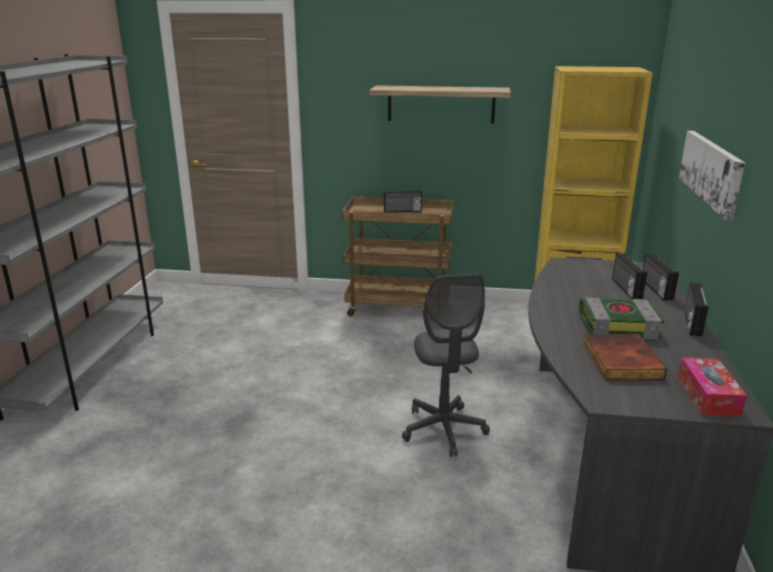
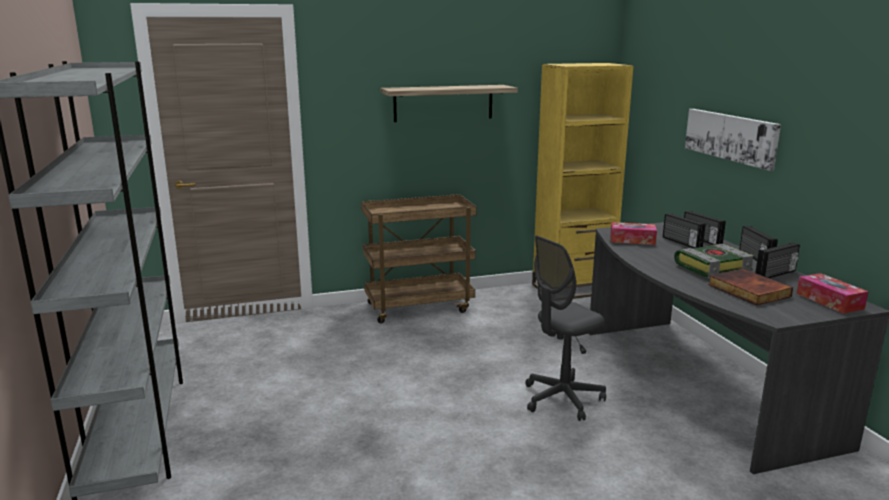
camera: 25 degrees left, 5 degrees down
(402, 211) = (419, 209): radio -> radio (776, 274)
(443, 430) = (562, 399): grey office chair -> grey office chair turned 90 degrees clockwise
(571, 277) = (632, 240): none -> tissue box

